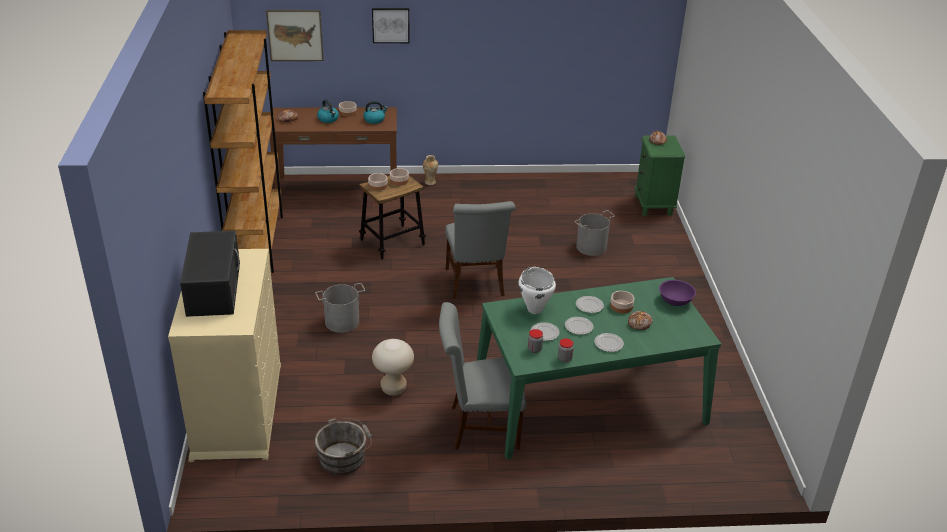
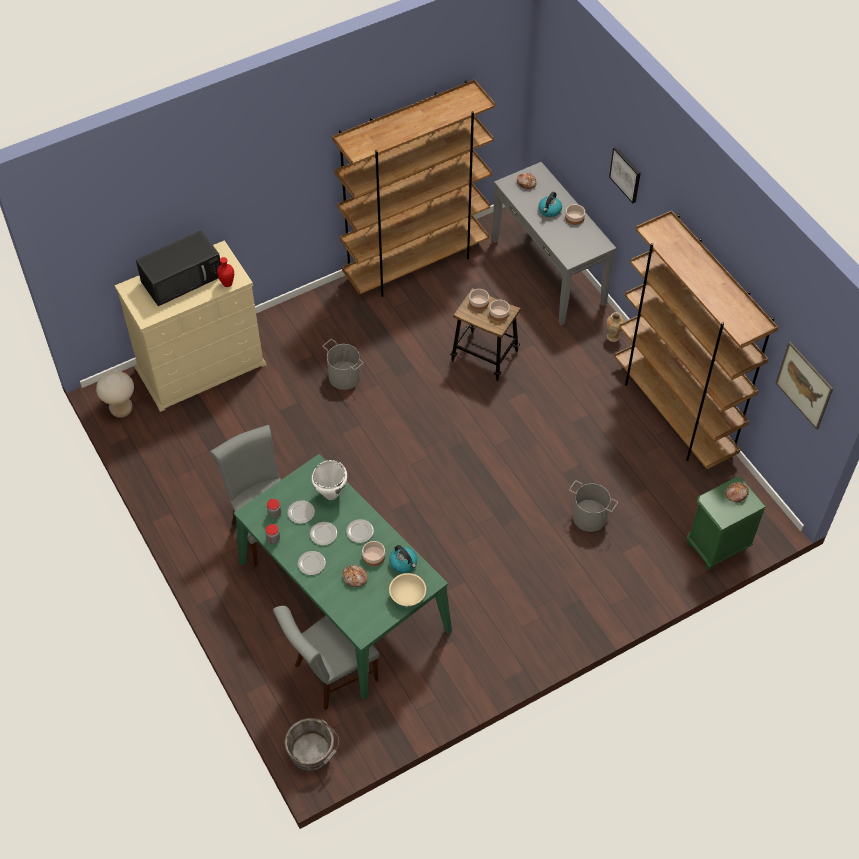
camera: 65 degrees right, 20 degrees up
(253, 263) = (227, 284): none -> red vase
(295, 35) = (565, 117): picture -> picture (804, 385)
(337, 187) = (548, 271): brown console table -> grey console table
(344, 458) = (185, 457): grey bucket -> grey bucket (313, 753)
(374, 119) = (575, 244): kettle -> kettle (404, 563)
(393, 388) = (280, 451): beige stool -> beige stool (121, 410)
(476, 284) = (460, 447): grey chair -> grey chair (331, 675)
(523, 182) = (674, 413): none -> brown bookcase
(675, 301) = (408, 596): purple bowl -> beige bowl

